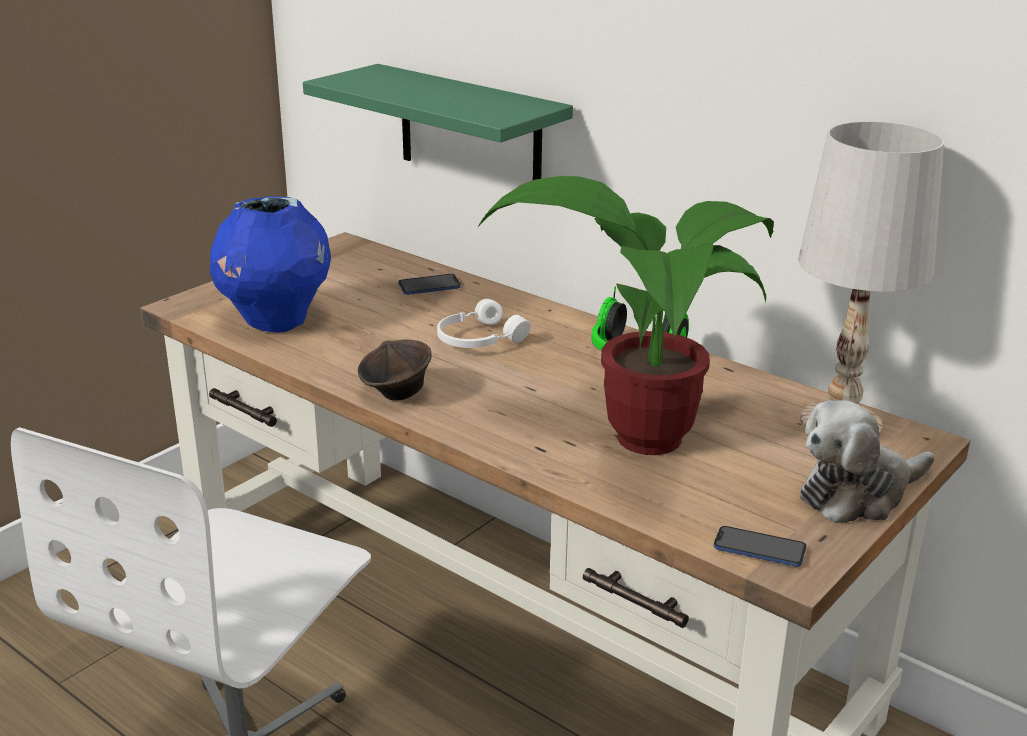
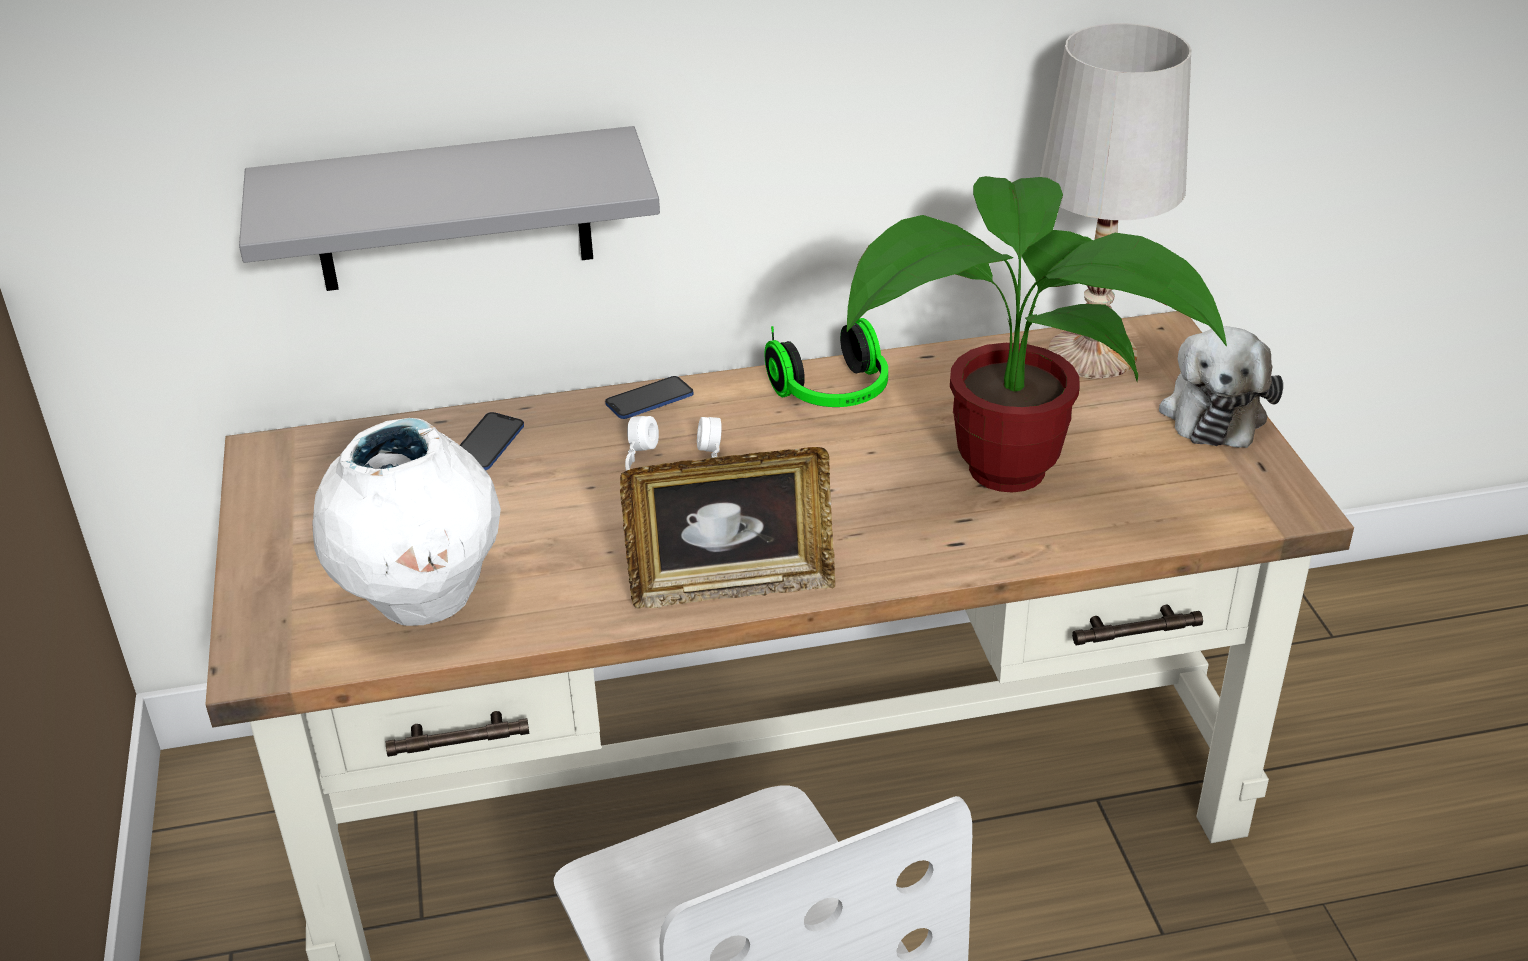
camera: 50 degrees left, 10 degrees up
(275, 322) = (422, 601): blue vase -> white vase
(397, 394) = (731, 586): brown bowl -> picture frame
(470, 130) = (452, 210): green shelf -> grey shelf
(759, 548) = (1249, 507): phone -> phone (649, 400)

